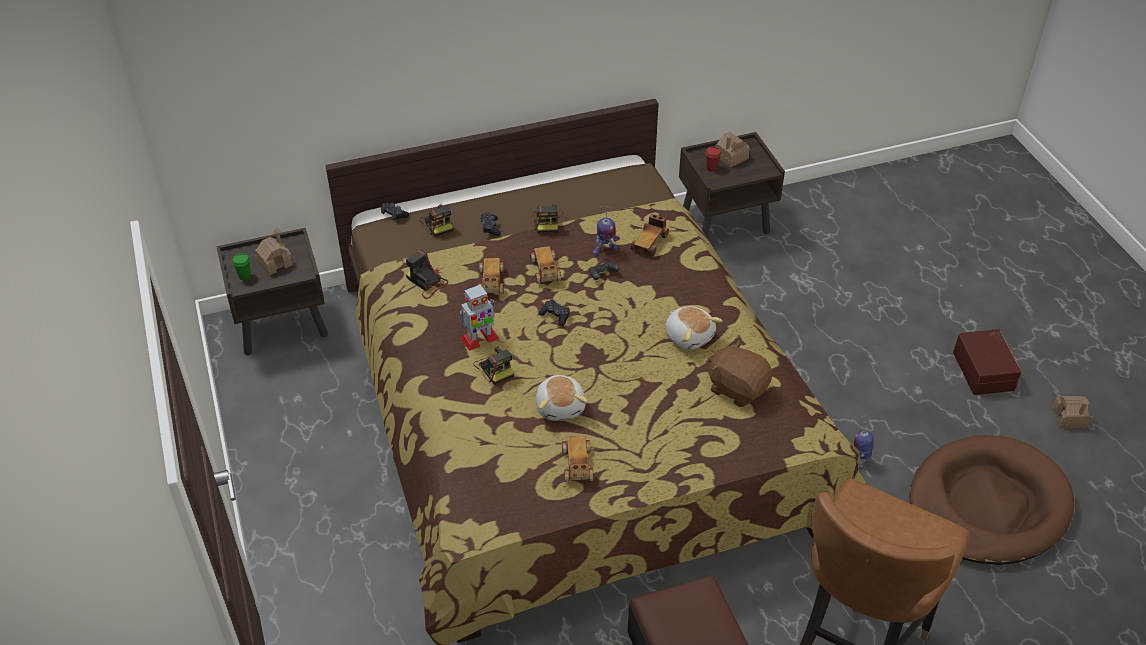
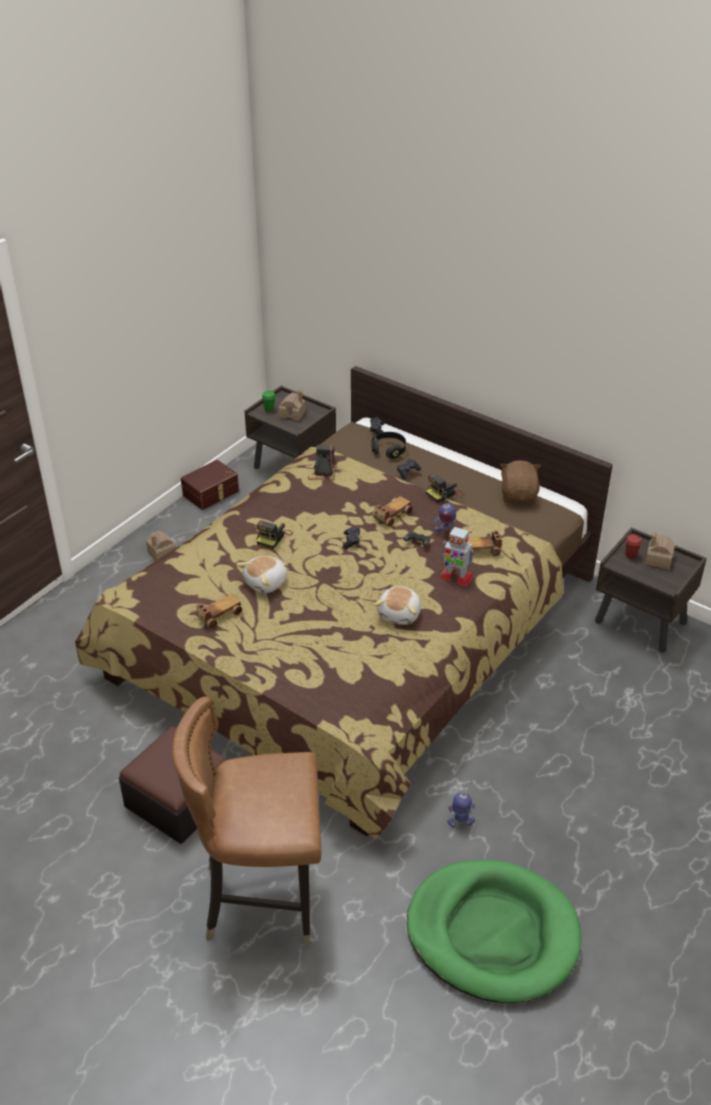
camera: 55 degrees right, 5 degrees down
(437, 224) = (389, 450): camera -> black headphones
(479, 338) = (294, 518): toy robot -> toy robot (455, 576)
(491, 282) = (353, 498): toy car -> none
(737, 388) = (371, 662): brown plush toy -> brown plush toy (519, 495)
(985, 370) = (658, 869): brown storage box -> brown storage box (211, 493)
(987, 504) = (493, 933): brown dog bed -> green dog bed
(1069, 418) = (664, 959): toy house -> toy house (162, 553)

